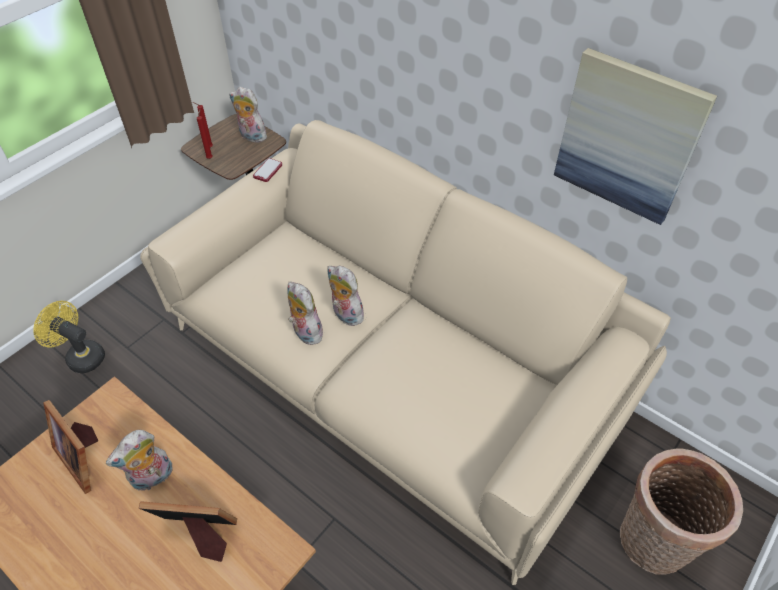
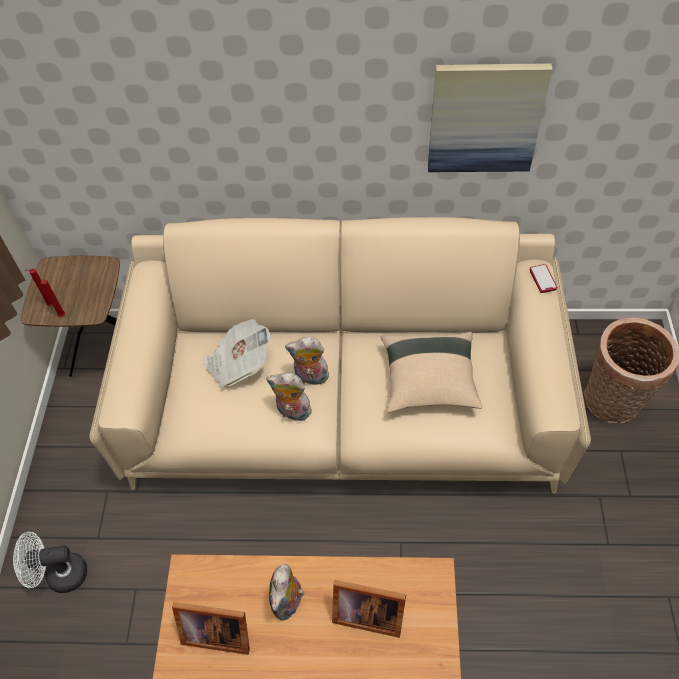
camera: 35 degrees left, 5 degrees up
(81, 356) = (60, 575): yellow fan -> white fan
(200, 535) = (366, 612): picture frame -> picture frame turned 135 degrees counterclockwise
(251, 137) = (81, 273): plush toy -> none
(268, 171) = (143, 295): phone -> phone (542, 279)
(300, 269) = (238, 364): none -> newspaper
(442, 382) = (429, 381): none -> beige pillow

